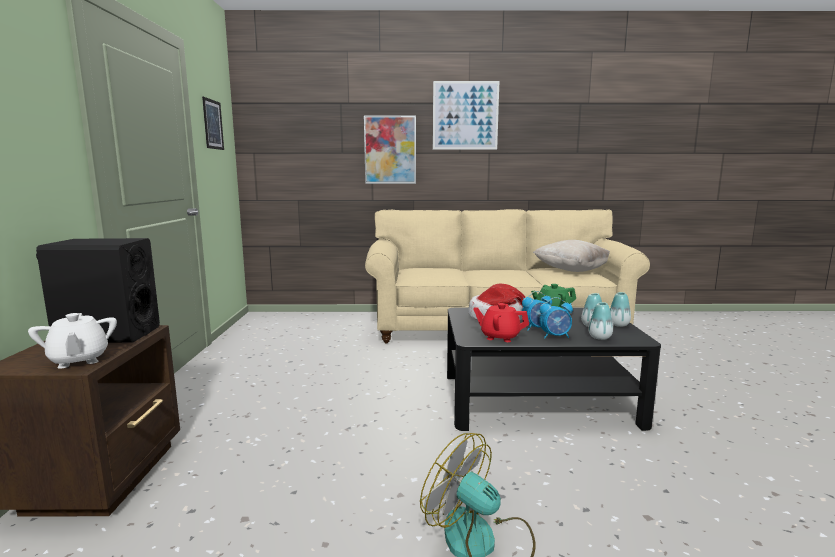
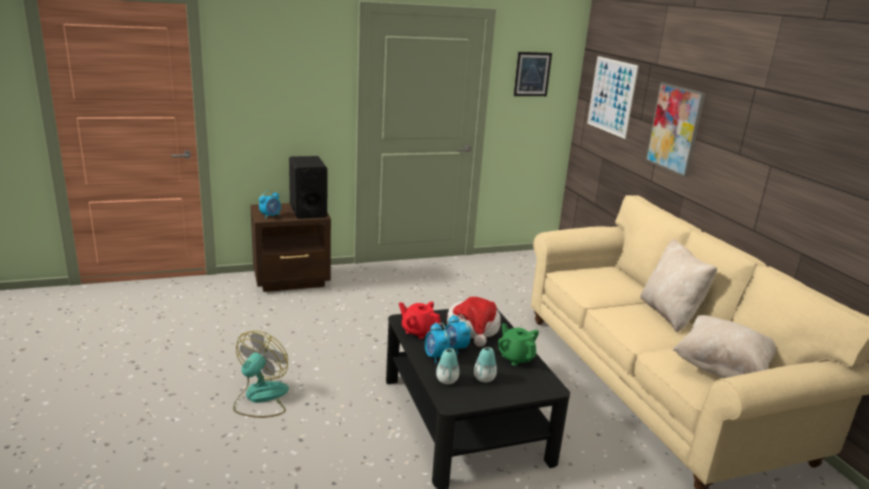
camera: 70 degrees right, 10 degrees up
(79, 360) = (270, 216): white teapot -> alarm clock
(465, 115) = (754, 105): picture -> picture (612, 96)
(490, 270) = (670, 314): none -> beige pillow
(500, 337) = (418, 331): red teapot -> red teapot turned 60 degrees counterclockwise
(618, 325) = (499, 395): vase -> none

